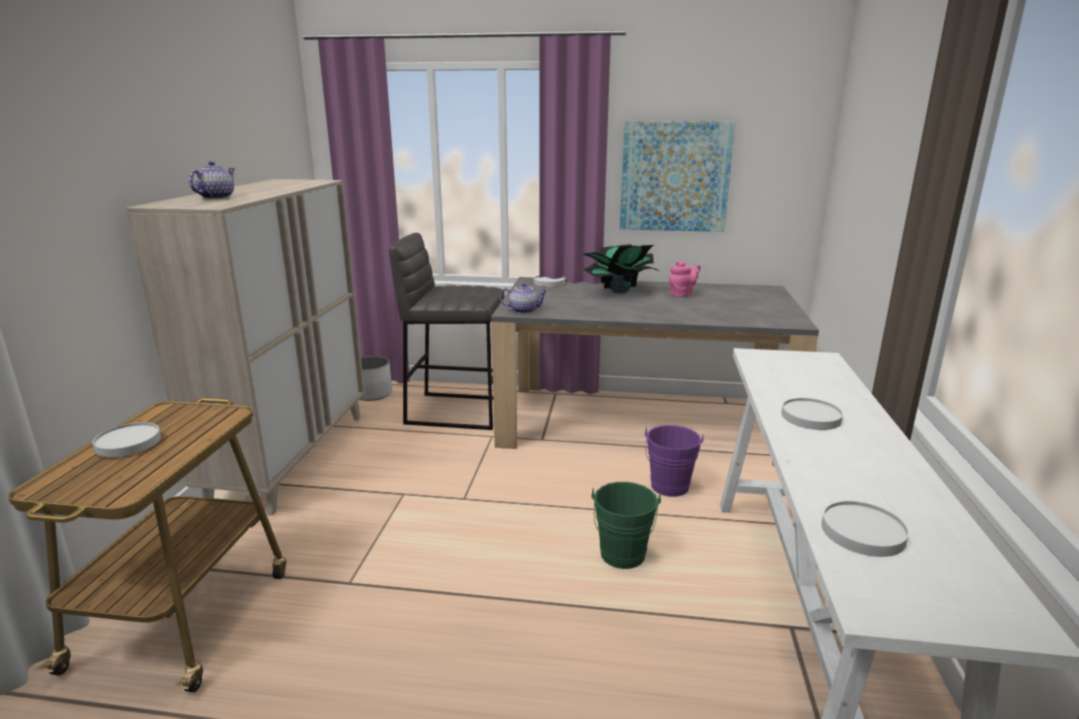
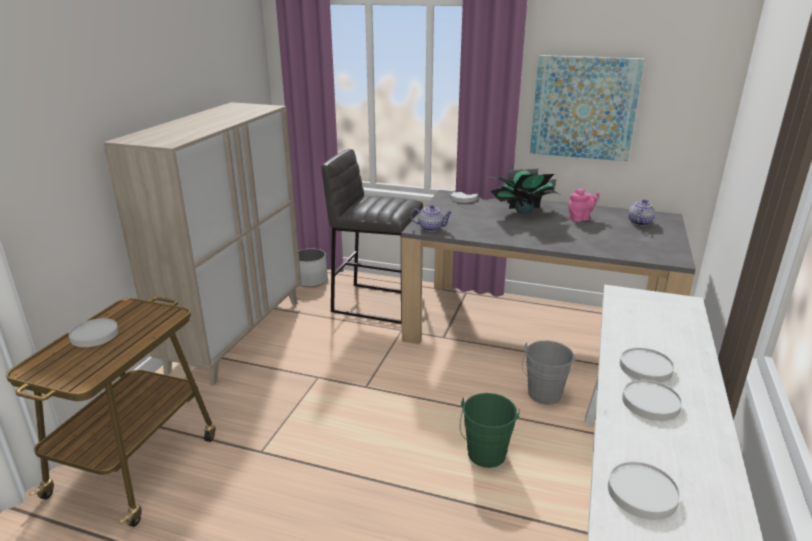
camera: 10 degrees right, 5 degrees up
(216, 197) = (175, 130): teapot -> teapot (639, 222)
(669, 489) = (543, 396): purple bucket -> grey bucket
(831, 448) = (650, 403): none -> white plate

